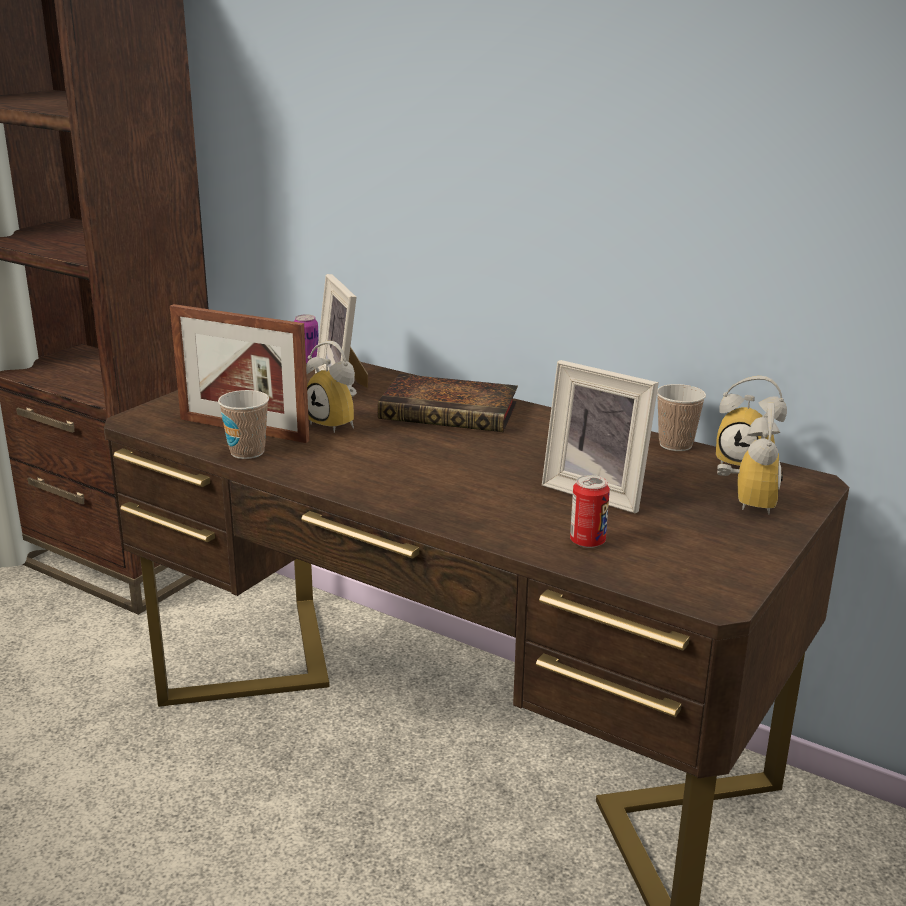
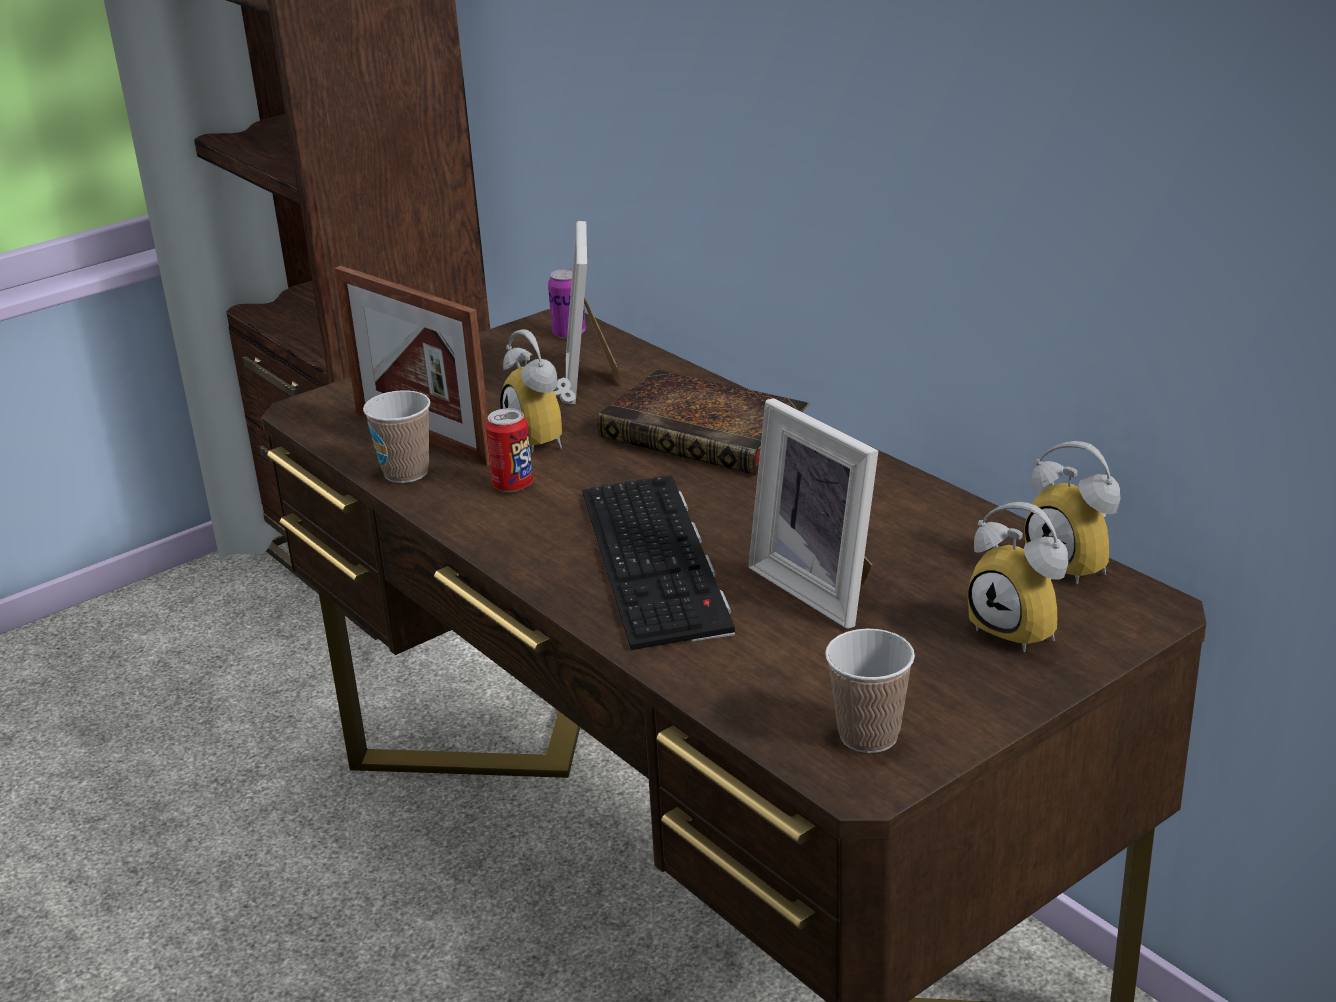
camera: 20 degrees right, 5 degrees up
(475, 488) = (658, 561): none -> keyboard
(587, 542) = (750, 665): can -> can (512, 485)
(675, 445) = (990, 521): cup -> cup (868, 735)
(745, 501) = (1023, 629): alarm clock -> alarm clock turned 105 degrees clockwise

